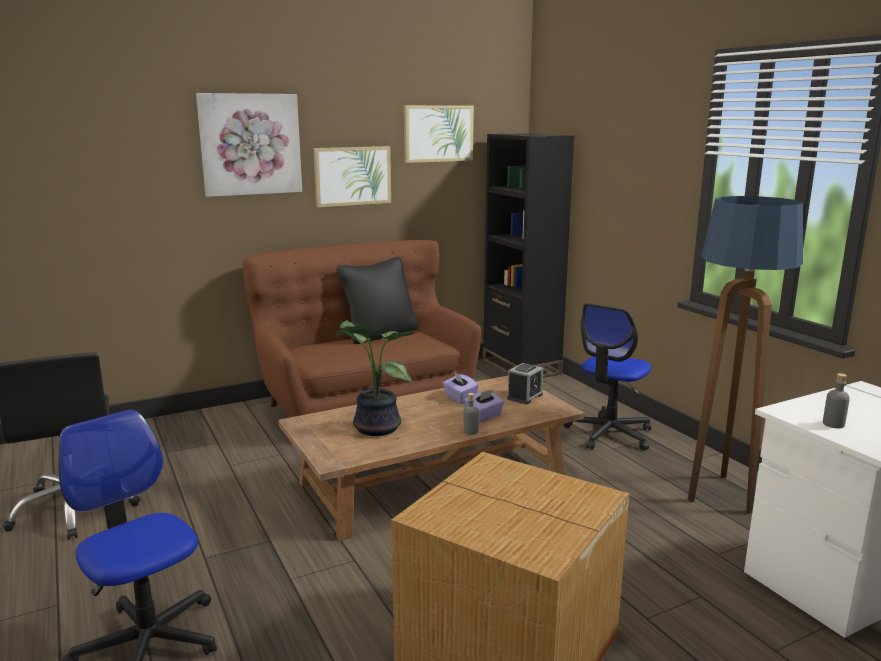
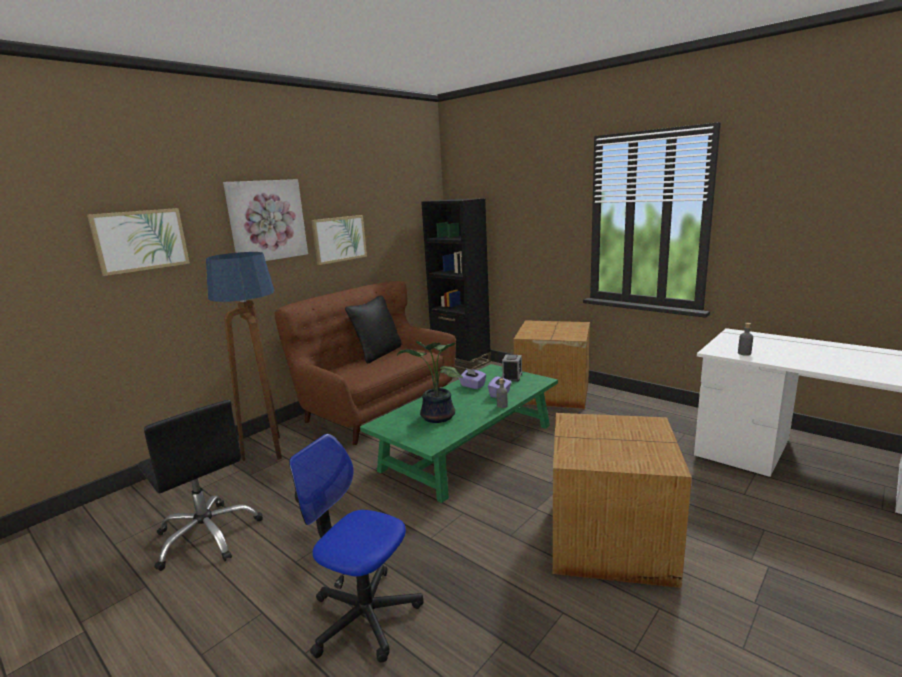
camera: 20 degrees left, 0 degrees up
(433, 479) = (468, 446): brown coffee table -> green coffee table
(438, 133) = (390, 203): picture -> picture (141, 240)
(609, 434) = (551, 393): office chair -> cardboard box
(721, 492) = (642, 413): floor lamp -> floor lamp (269, 449)

